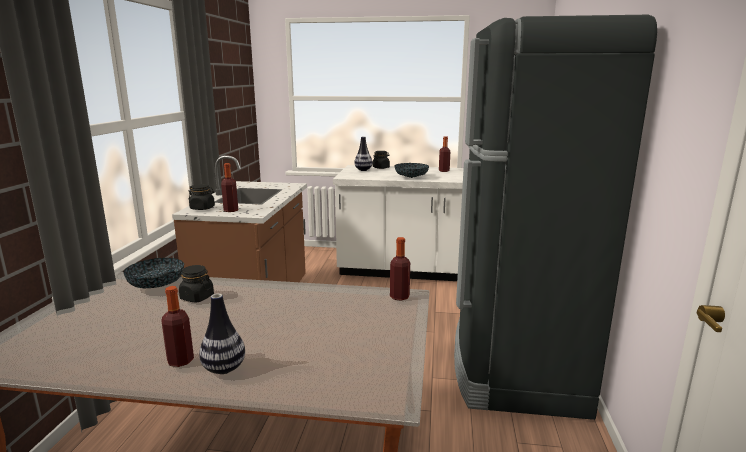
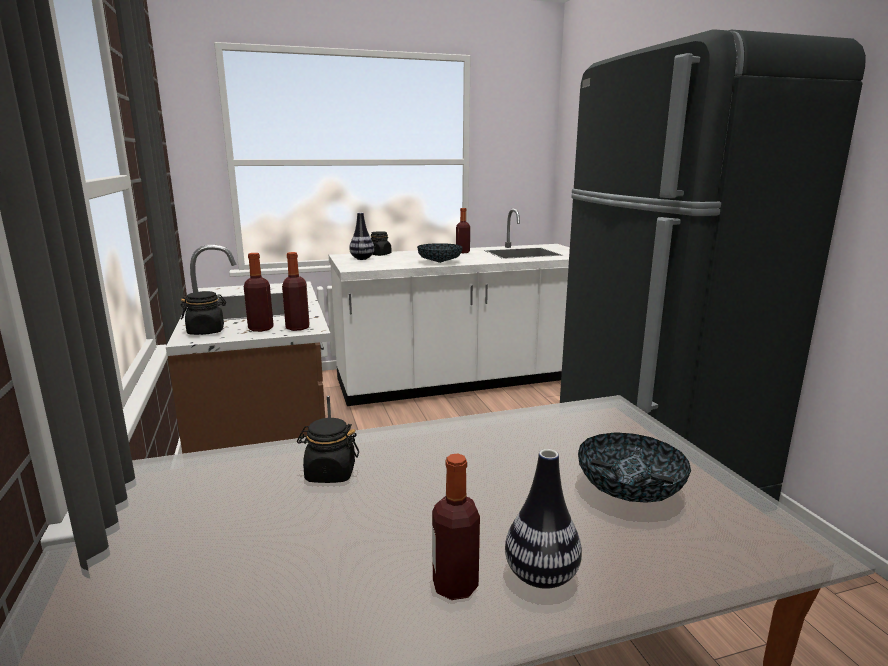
camera: 25 degrees left, 0 degrees up
(157, 286) = (231, 470): bowl -> bowl (629, 490)
(399, 297) = (603, 410): bottle -> bottle (297, 328)

